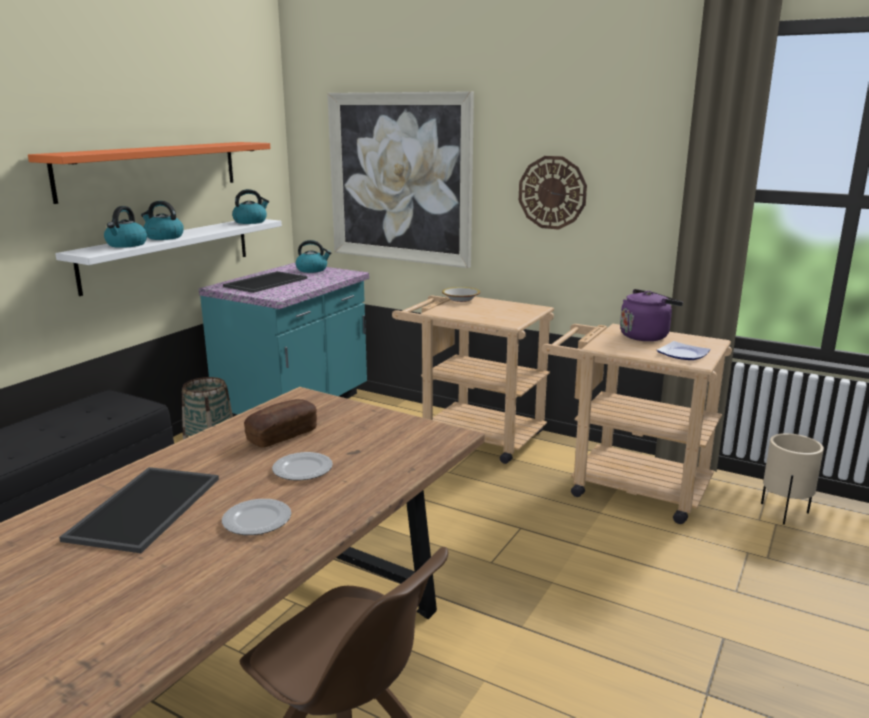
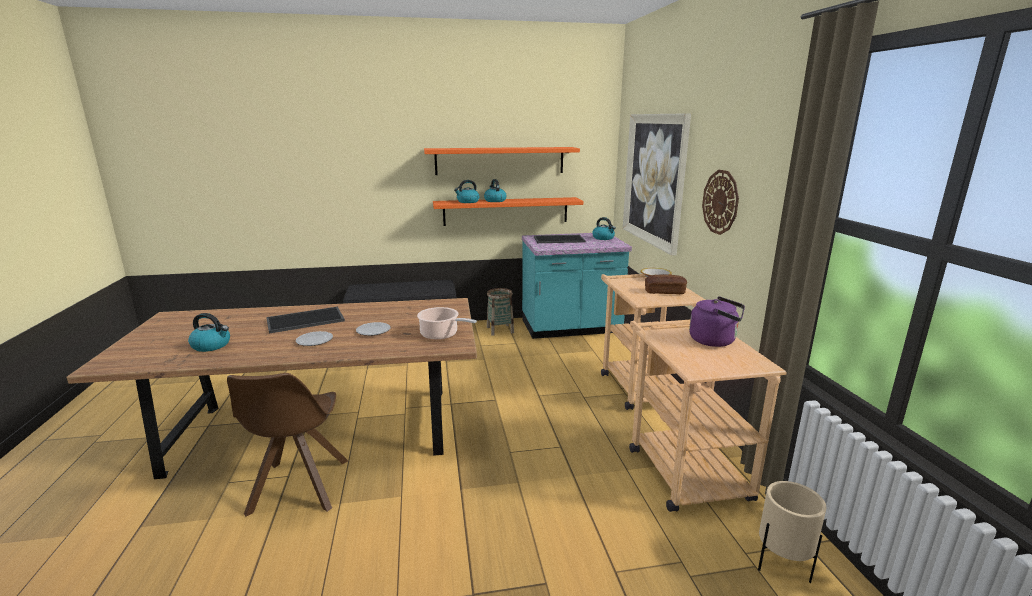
camera: 50 degrees right, 0 degrees up
(169, 253) = (506, 211): white shelf -> orange shelf
(250, 221) = (564, 199): kettle -> kettle (212, 345)
(282, 435) = (404, 315): bread -> bread (664, 292)
(399, 435) = (441, 335): none -> cooking pot
(683, 355) = (700, 362): plate -> none

